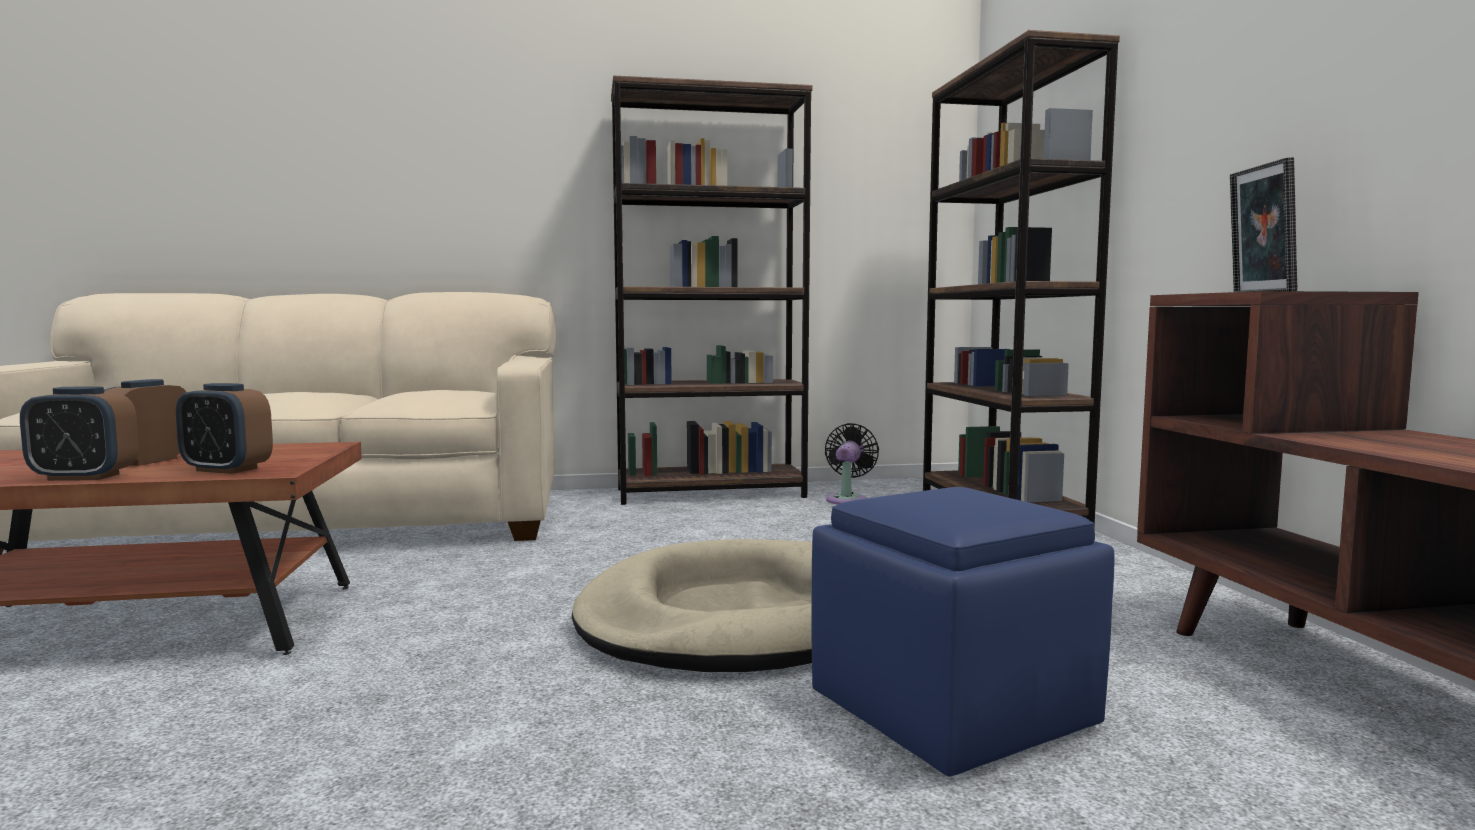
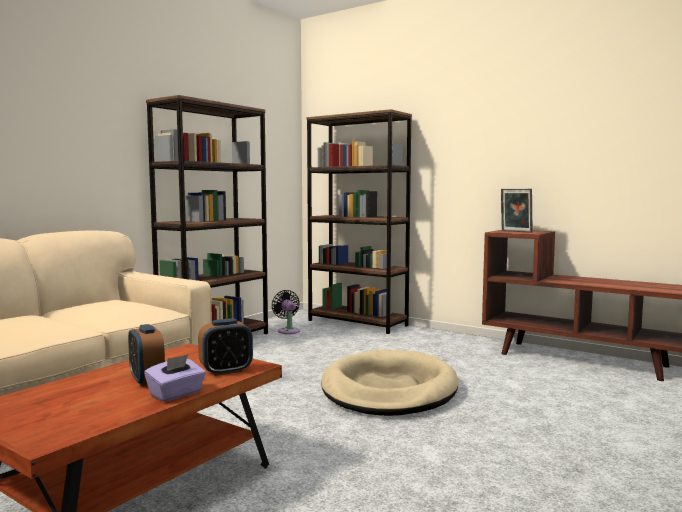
camera: 45 degrees left, 0 degrees up
(84, 477) = (176, 394): alarm clock -> purple tissue box
(955, 712) = (512, 394): blue ottoman -> none

